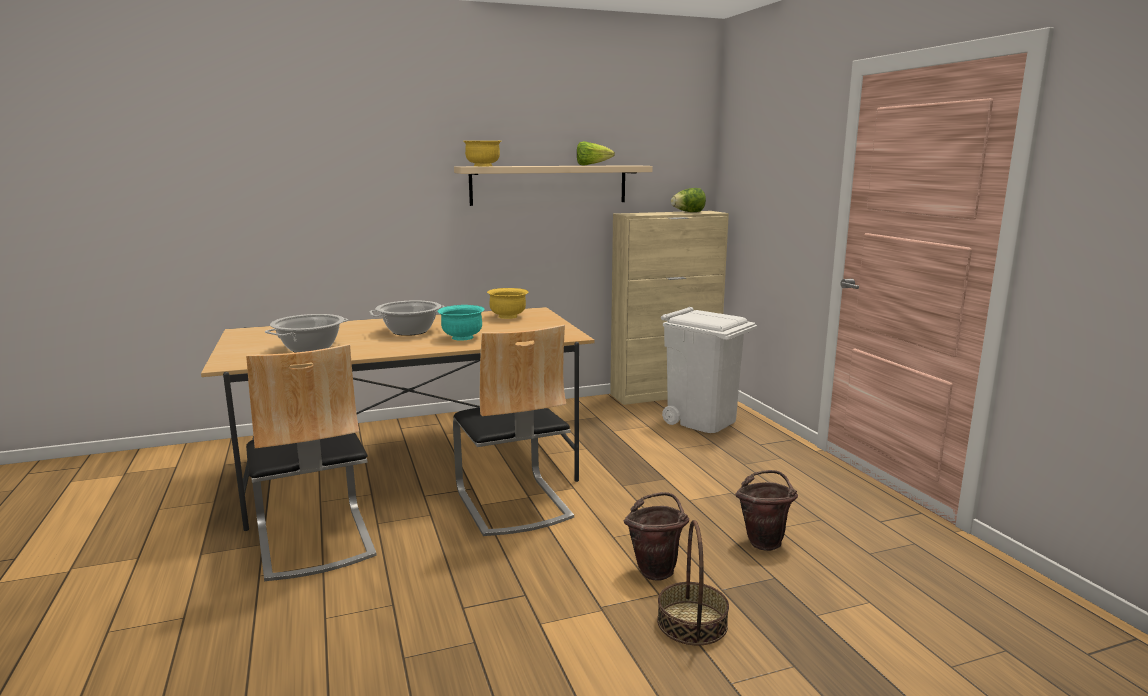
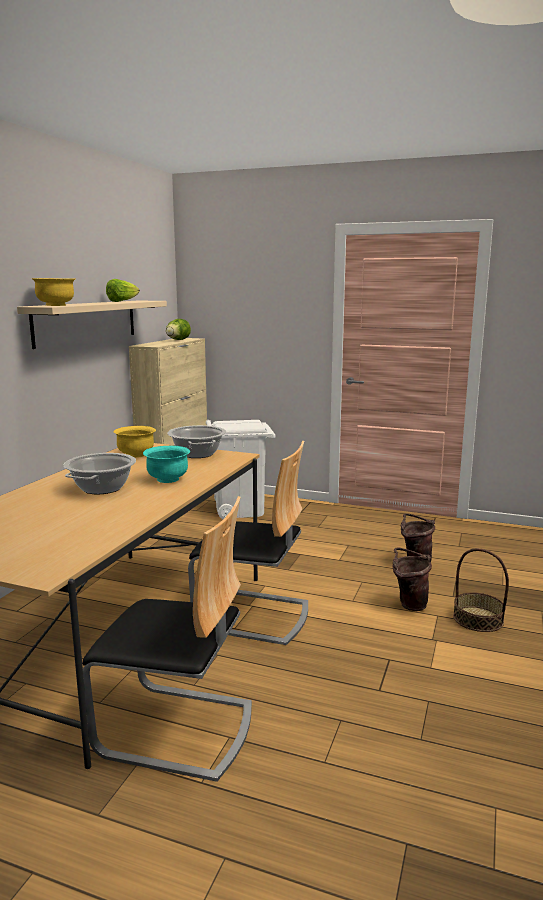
camera: 50 degrees left, 0 degrees up
(310, 348) = (67, 530): cooking pot -> cooking pot (197, 454)

